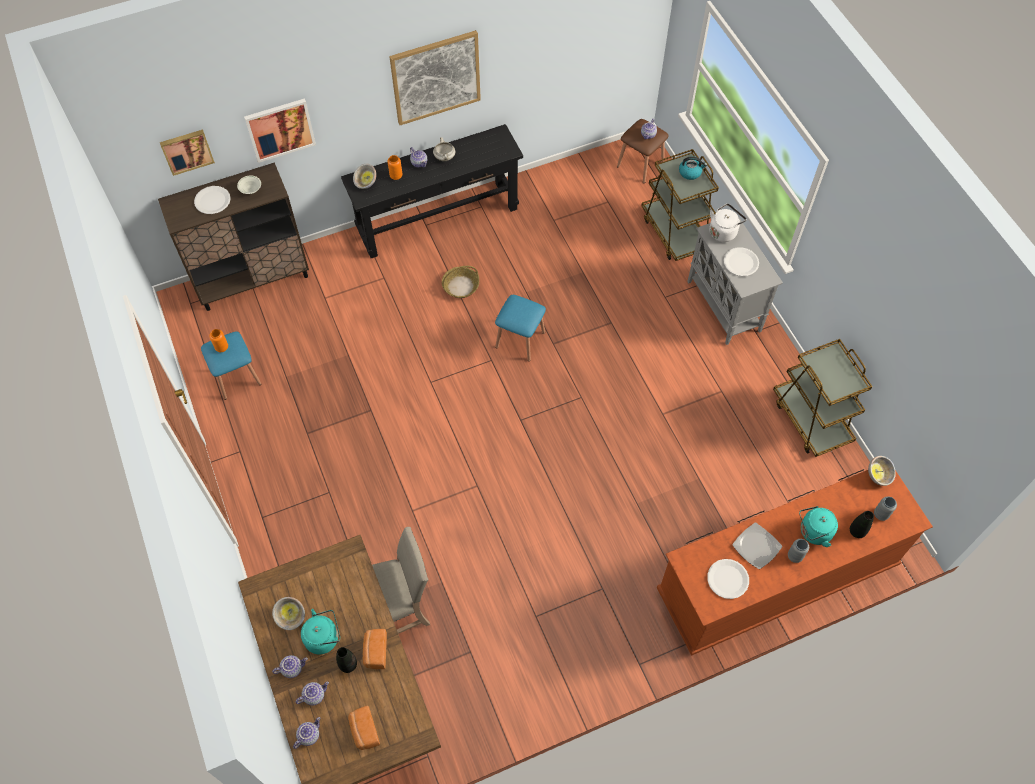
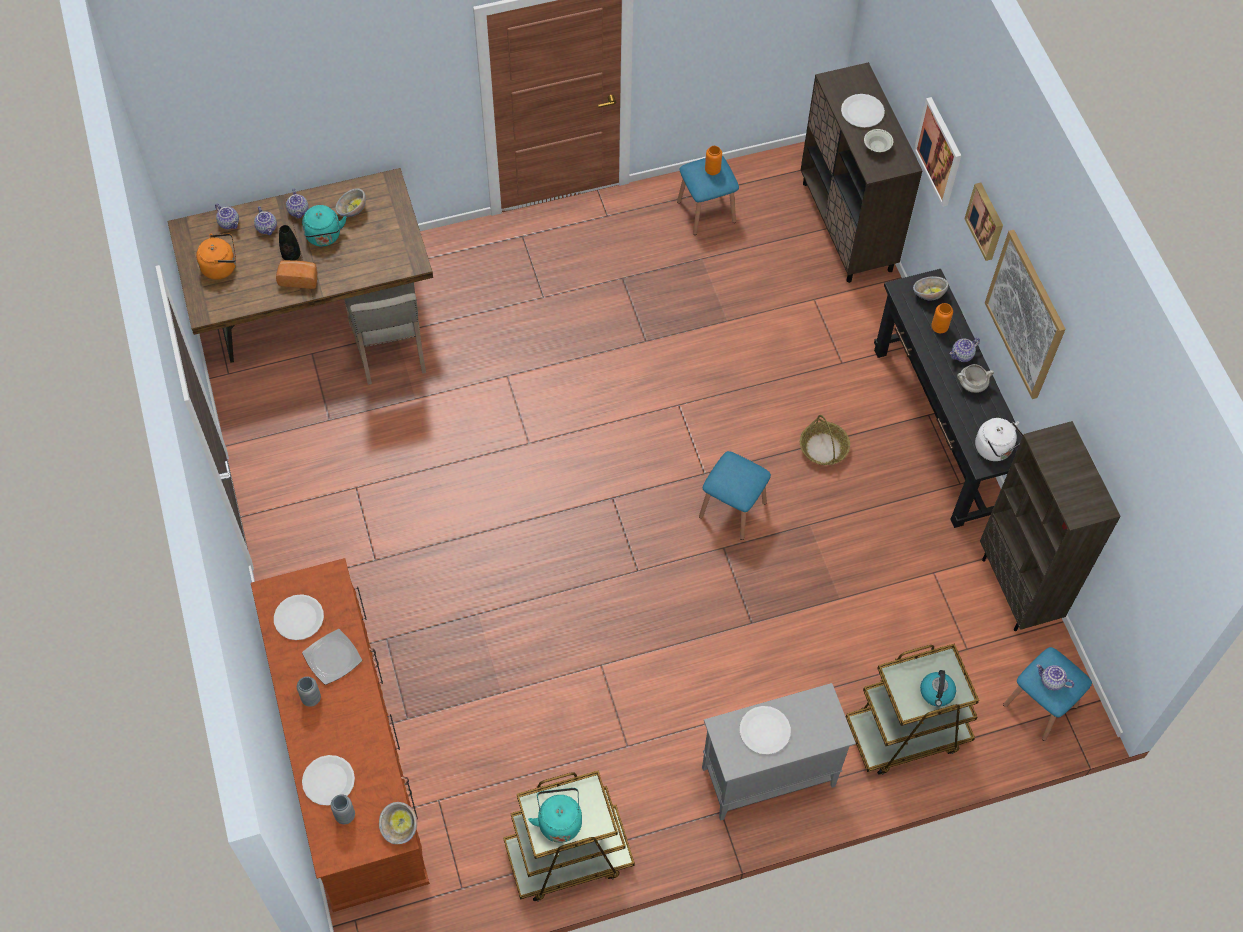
camera: 95 degrees right, 0 degrees up
(187, 151) = (898, 58): picture -> picture (986, 221)
(364, 731) = (221, 266): bread -> orange kettle
(559, 175) = (1018, 590): none -> brown bookcase
(640, 164) = (1040, 705): brown stool -> blue stool
(723, 231) = (822, 718): white kettle -> white kettle (995, 449)
(813, 532) = (337, 727): turquoise kettle -> turquoise kettle (559, 821)
(857, 531) = (328, 780): black vase -> white plate

